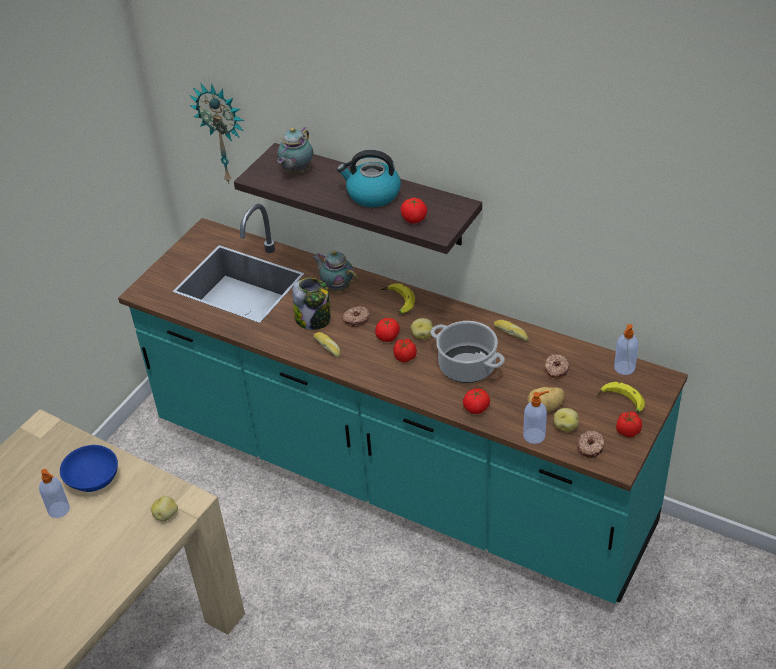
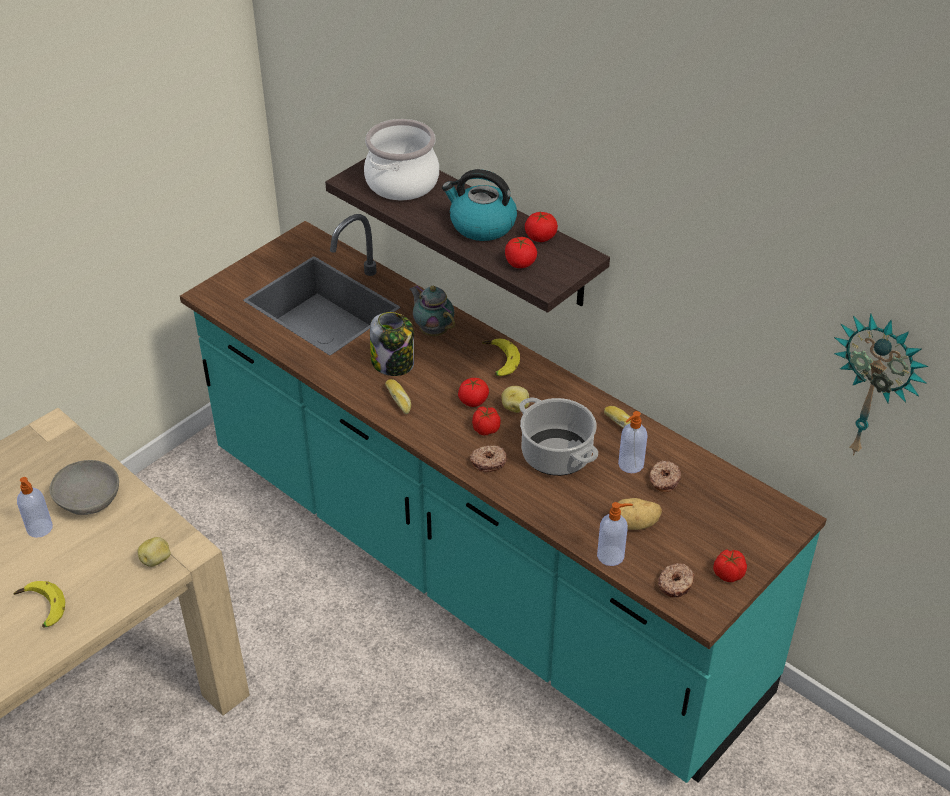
camera: 10 degrees right, 0 degrees up
(93, 478) = (89, 500): blue bowl -> grey bowl
(223, 132) = (335, 123): wall clock -> wall clock (875, 386)
(296, 171) = (401, 182): teapot -> cooking pot
(356, 319) = (443, 373): donut -> donut (488, 462)
(476, 408) = (551, 508): tomato -> tomato (540, 237)
(565, 426) = (652, 552): potato -> none
(620, 403) = (730, 537): banana -> banana (40, 609)
(624, 368) = (748, 495): soap dispenser -> soap dispenser (630, 465)

